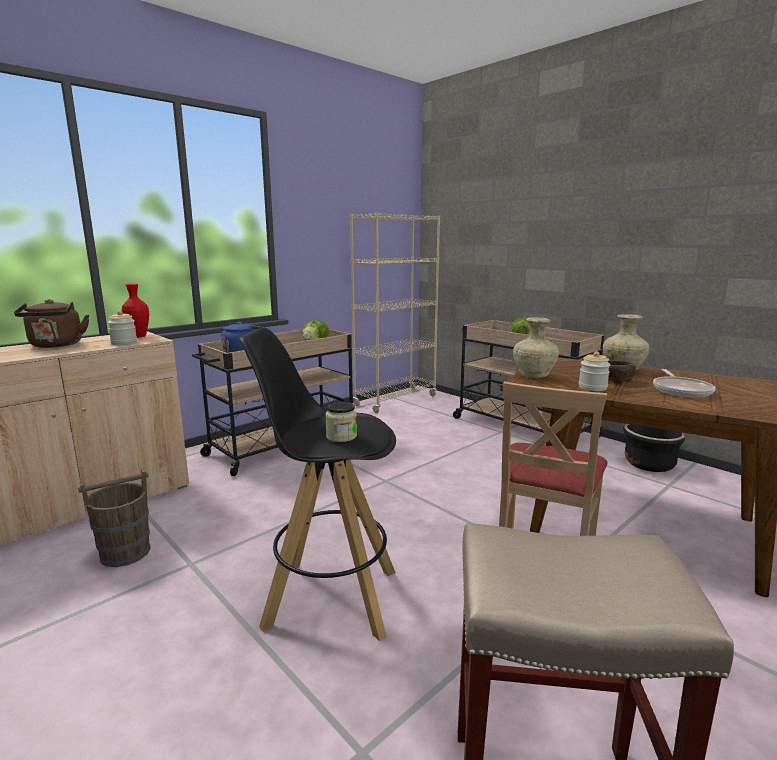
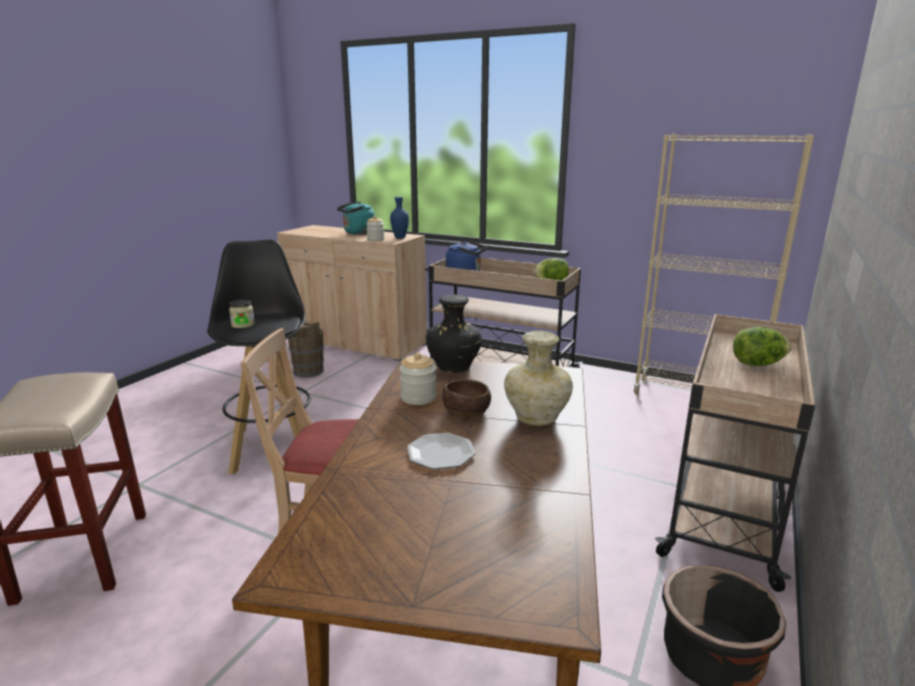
camera: 70 degrees right, 5 degrees up
(56, 345) = (357, 233): brown kettle -> turquoise kettle
(138, 336) = (400, 238): red vase -> blue vase
(534, 376) = (453, 368): beige vase -> black vase
(681, 390) = (441, 453): frying pan -> plate

